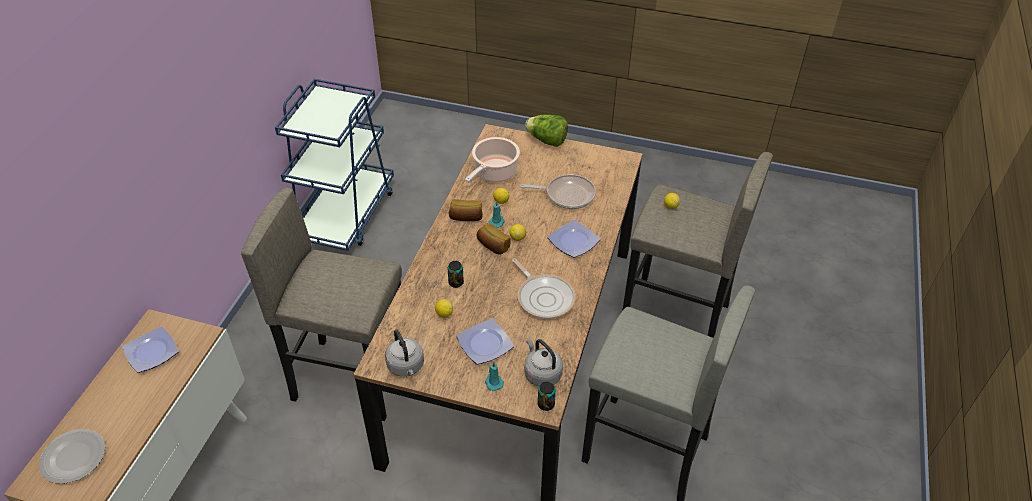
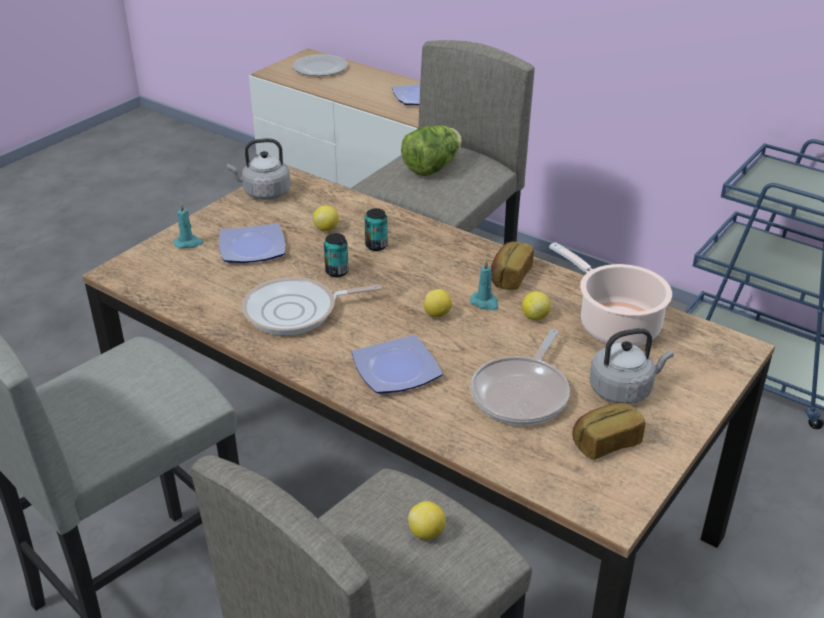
camera: 110 degrees right, 10 degrees down
(492, 246) = (432, 288): bread -> bread (605, 442)
(541, 373) = (168, 279): grey kettle -> grey kettle (623, 390)
(546, 404) = (120, 272): can -> can (337, 272)
(547, 140) = (703, 410): lettuce -> lettuce (432, 168)

